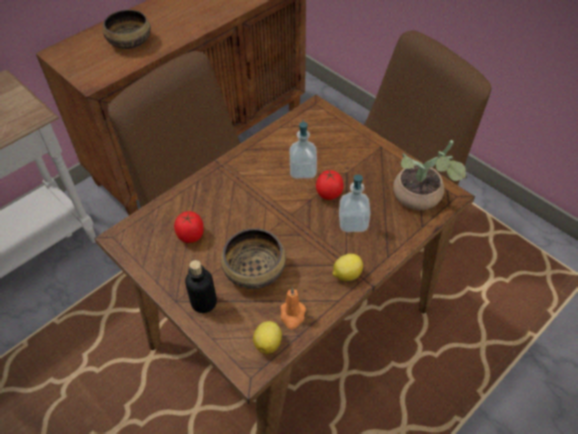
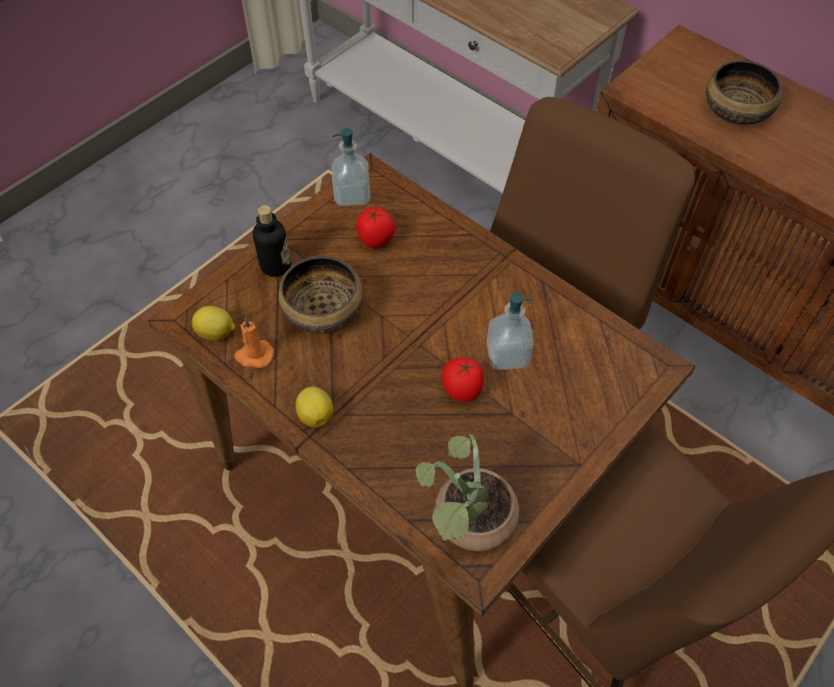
camera: 85 degrees right, 5 degrees up
(353, 223) = (409, 423): soap dispenser -> soap dispenser (352, 195)

